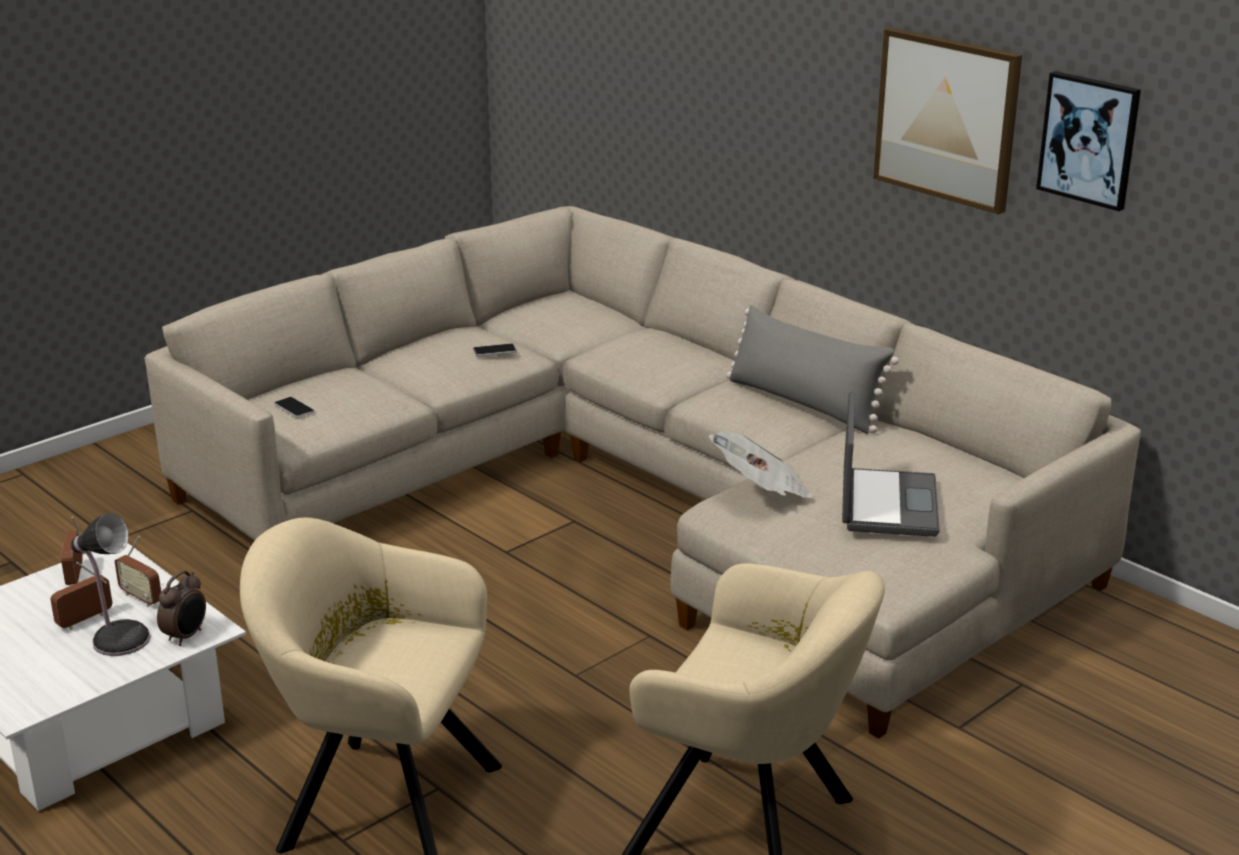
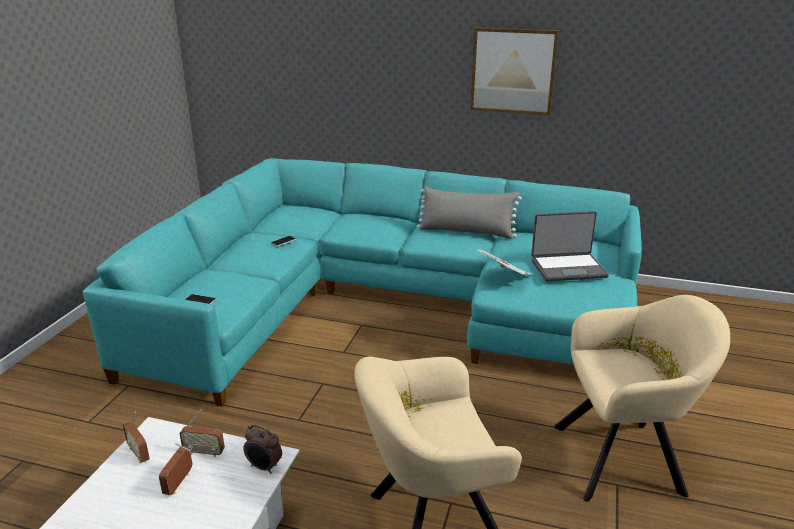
camera: 30 degrees left, 0 degrees up
(118, 639) = (217, 487): table lamp -> none
(186, 636) = (264, 467): alarm clock -> alarm clock turned 120 degrees clockwise
(645, 501) = (386, 305): beige sofa -> turquoise sofa
(886, 504) = (568, 268): laptop -> laptop turned 105 degrees clockwise
(1089, 140) = (600, 68): picture -> none

